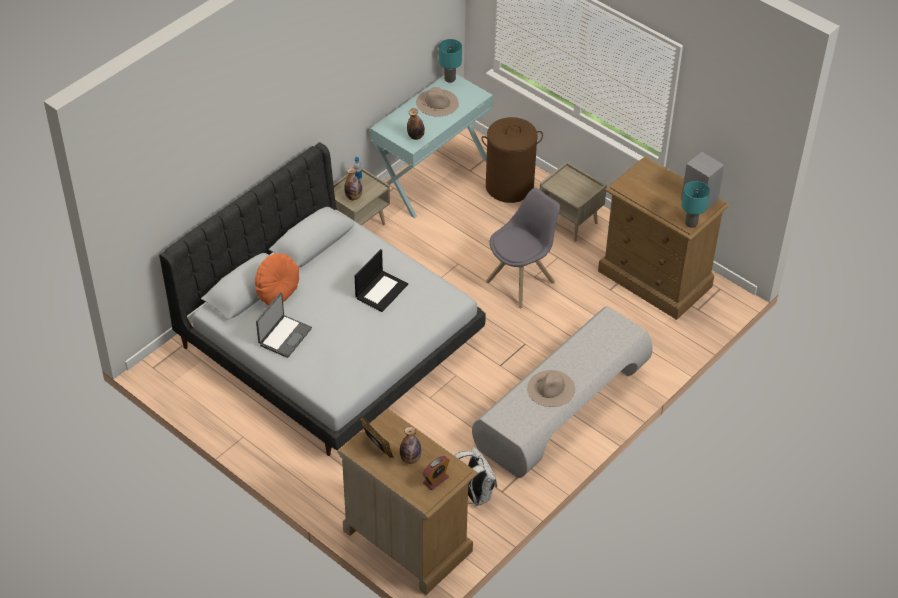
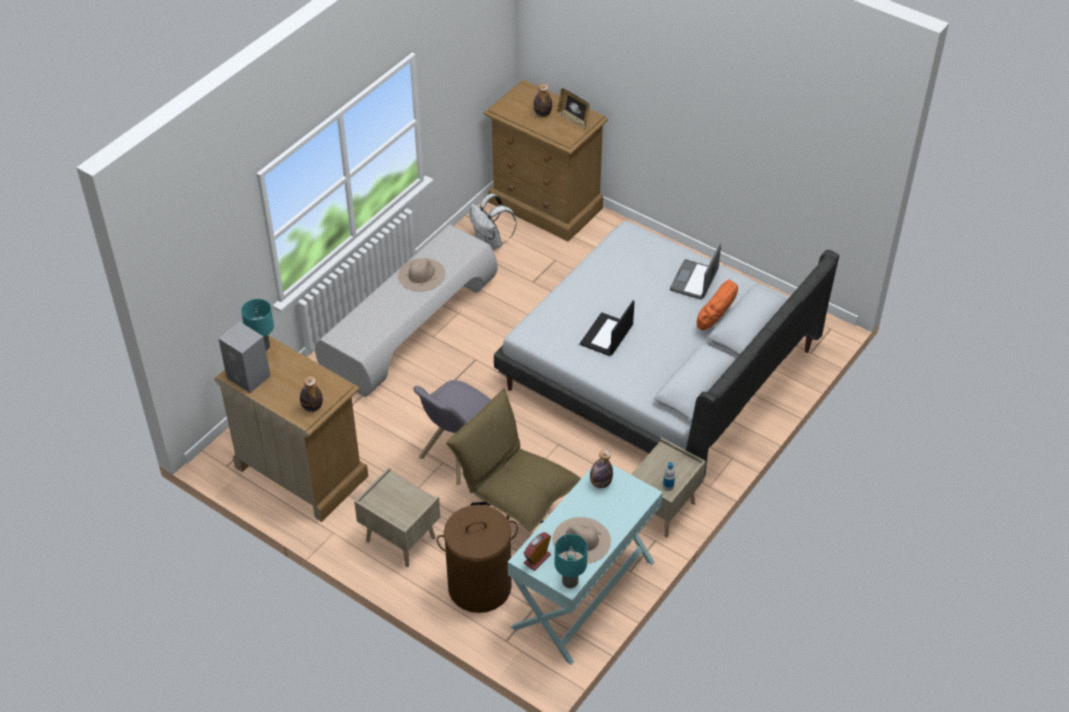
camera: 175 degrees right, 0 degrees up
(353, 197) = (667, 461): bottle -> bottle (312, 407)
(435, 480) = (518, 101): alarm clock -> alarm clock (537, 559)
(476, 234) = (515, 513): none -> beige office chair

